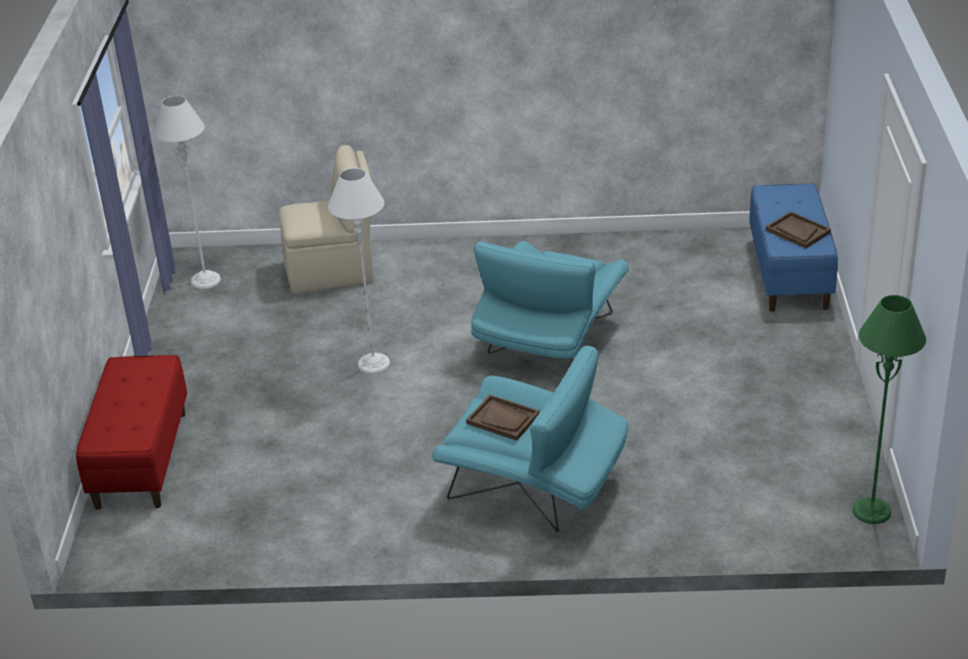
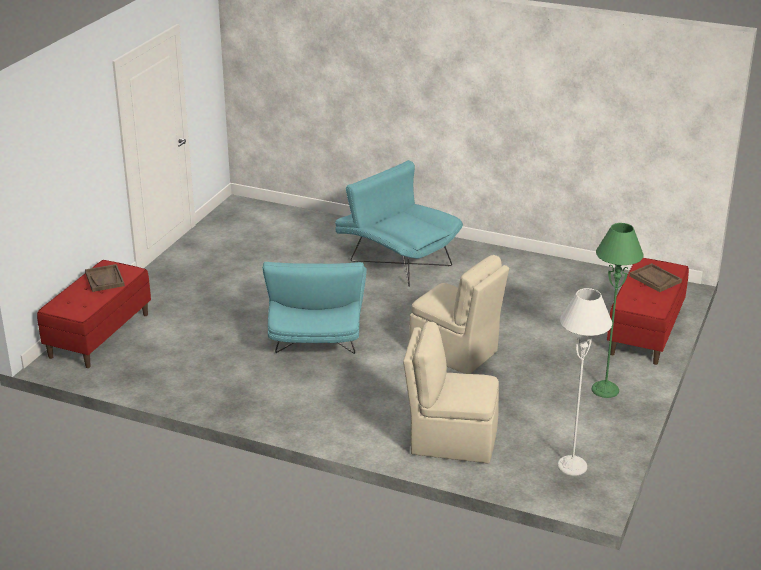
camera: 160 degrees left, 5 degrees down
(373, 364) = (455, 353): grey floor lamp -> beige chair
(503, 419) = (410, 225): brown tray -> brown tray (655, 279)
(549, 340) = (317, 335): turquoise armchair -> turquoise armchair turned 135 degrees clockwise
(790, 274) = (99, 335): blue bench -> red bench
(871, 511) = (230, 210): green floor lamp -> green floor lamp (605, 389)

